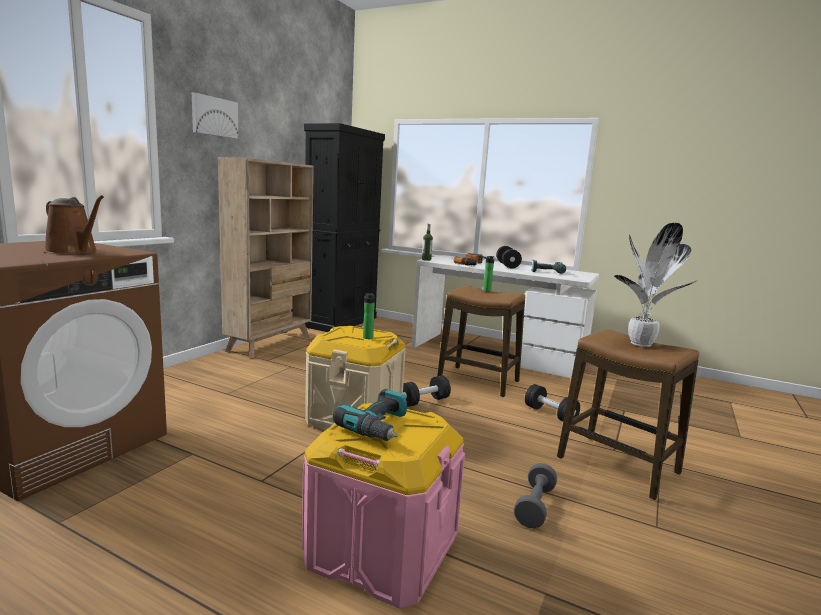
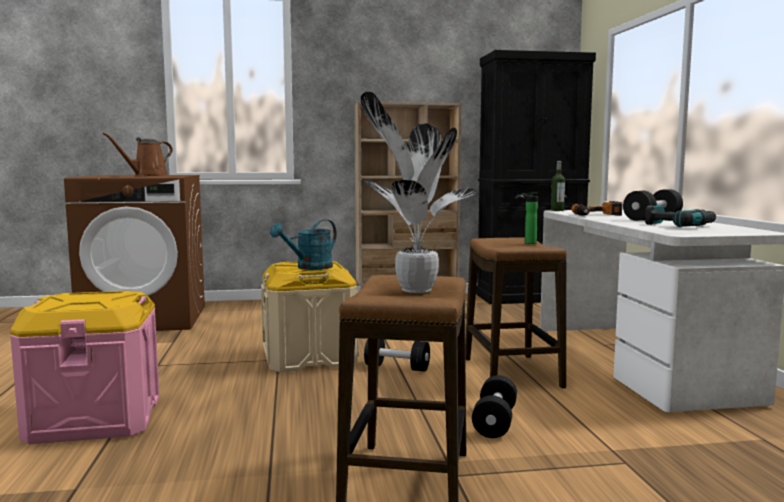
camera: 55 degrees right, 5 degrees down
(74, 251) = (147, 176): brown watering can -> brown watering can turned 45 degrees clockwise
(214, 116) = (355, 67): picture -> none
(368, 337) = (309, 268): bottle -> turquoise watering can
(379, 427) = (85, 298): power drill -> none
(534, 506) = (231, 457): grey dumbbell -> none

